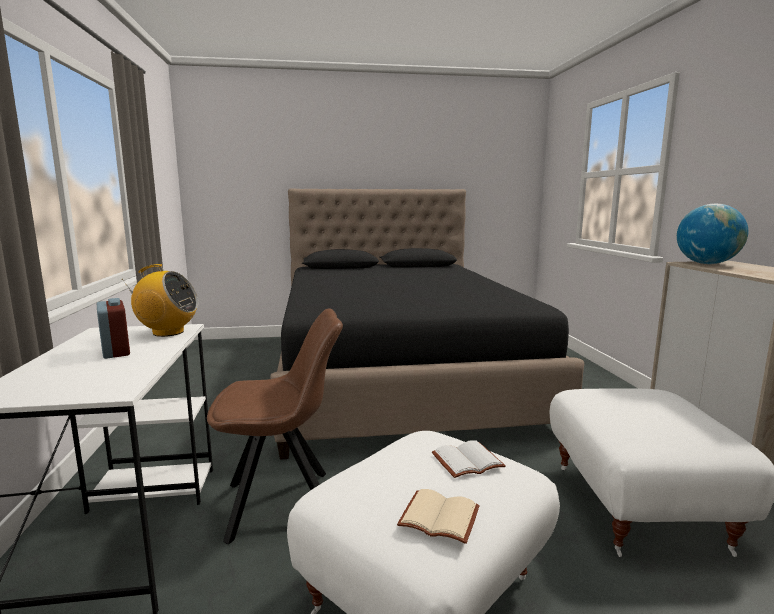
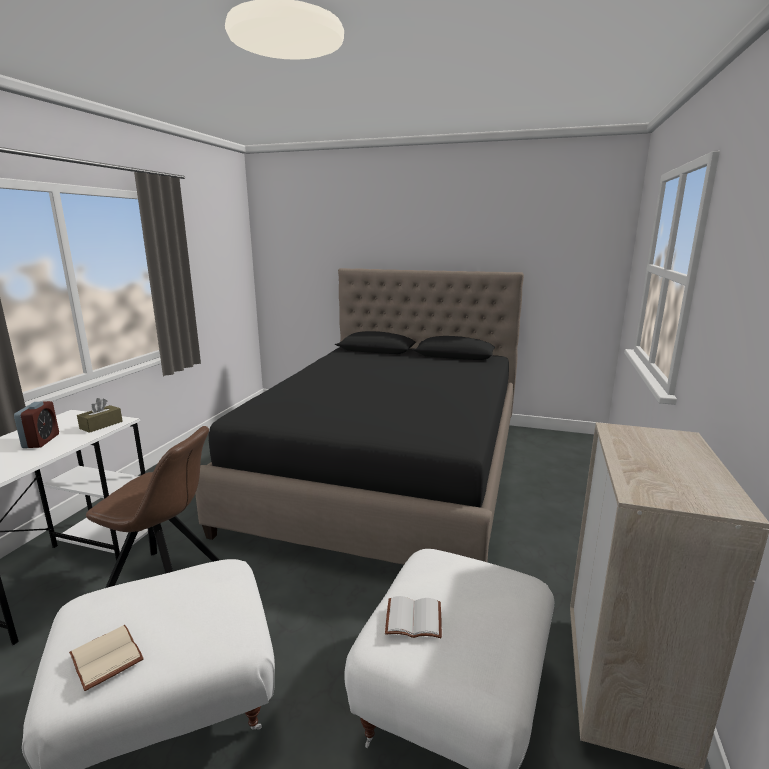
camera: 25 degrees right, 5 degrees up
(167, 332) = (101, 425): radio -> brown tissue box
(467, 460) = (206, 607): white book -> white book (414, 618)
(706, 264) = (636, 436): globe -> none

